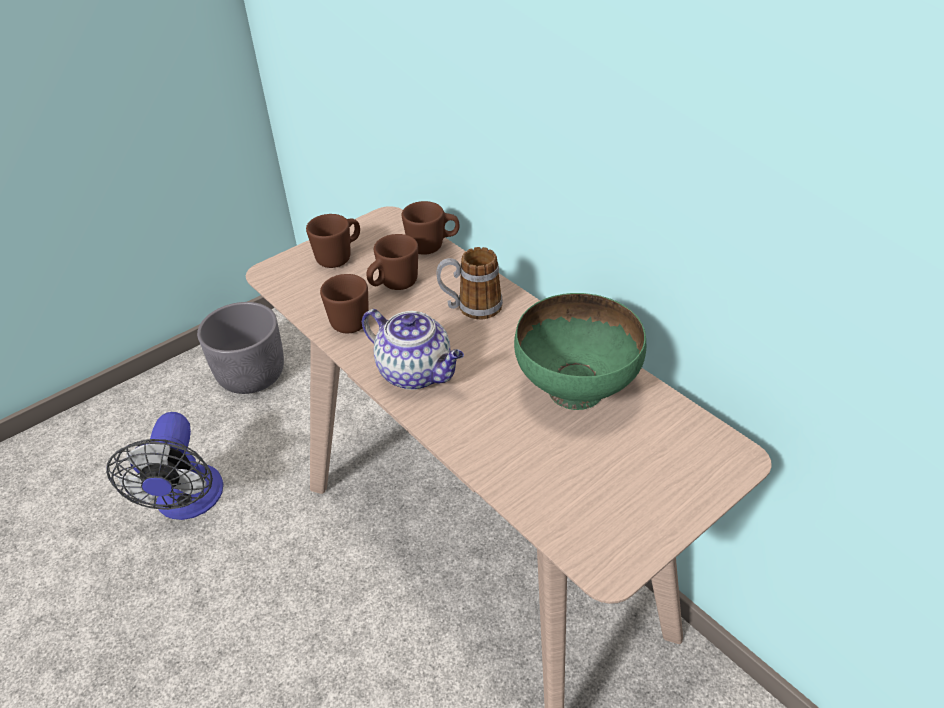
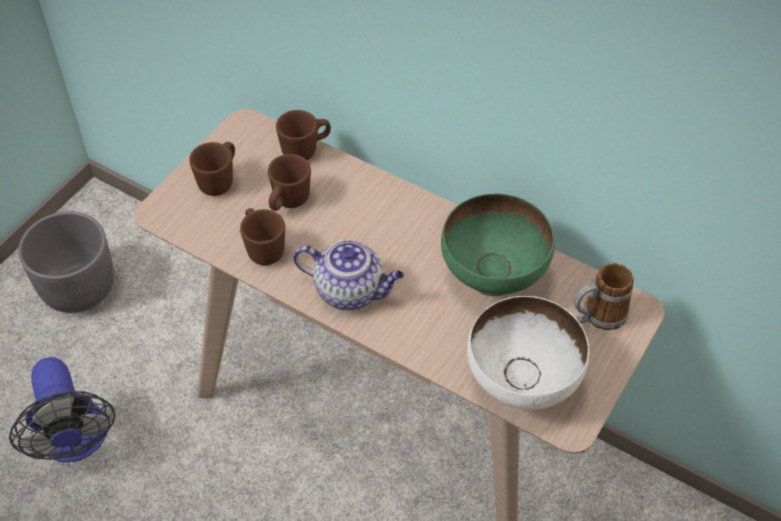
camera: 20 degrees left, 10 degrees up
(471, 308) = (370, 212): mug -> mug (597, 316)
(566, 506) = (522, 383): none -> white bowl

